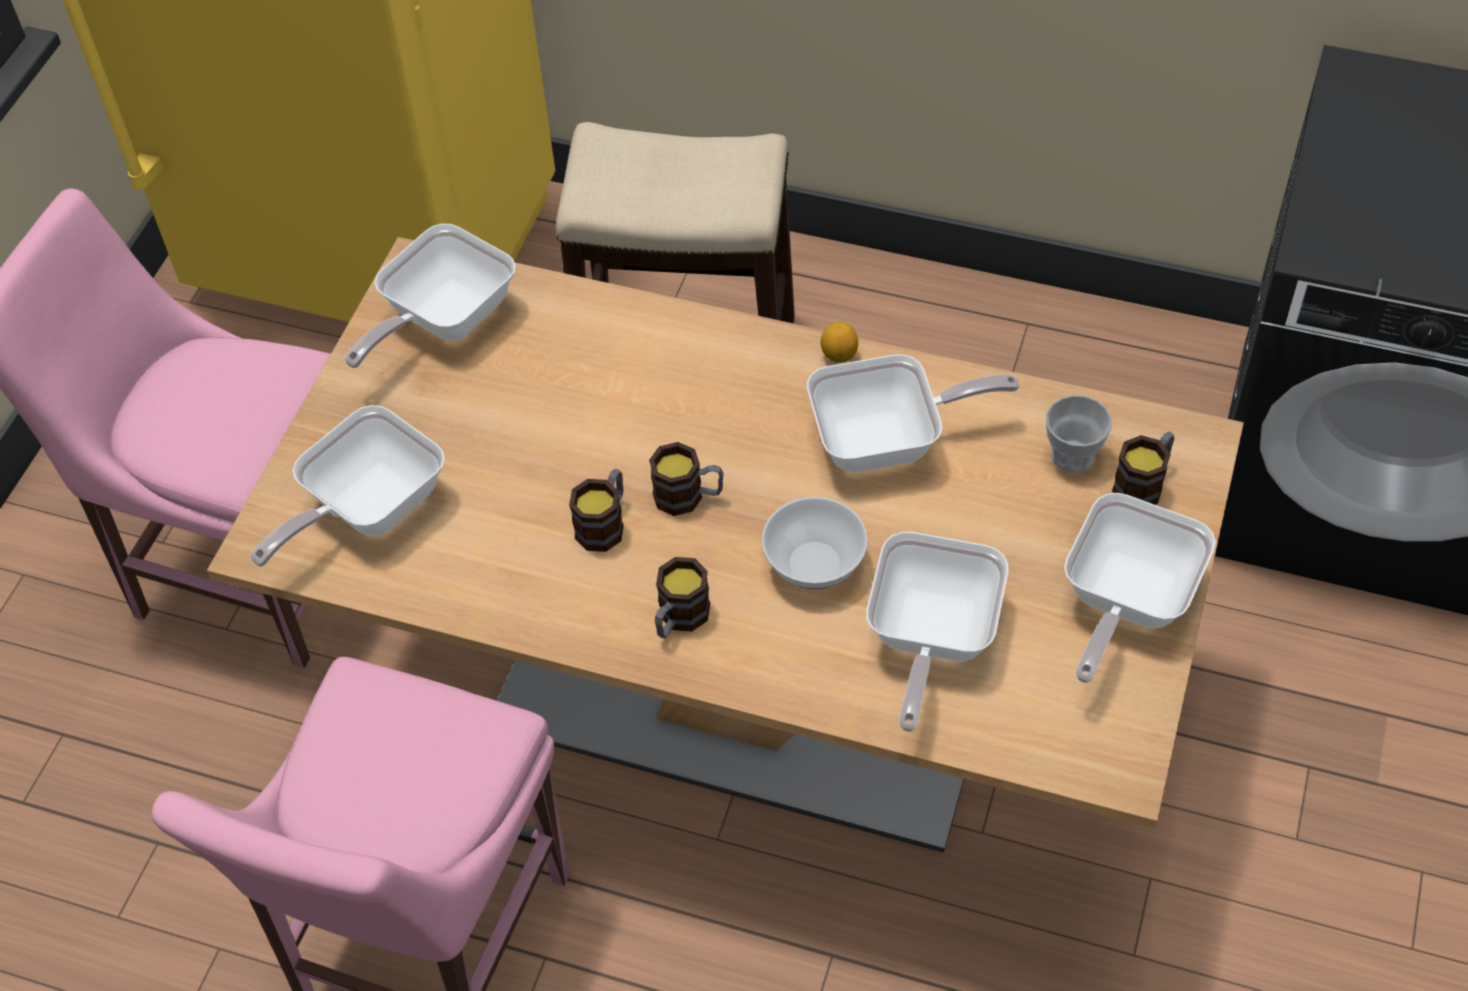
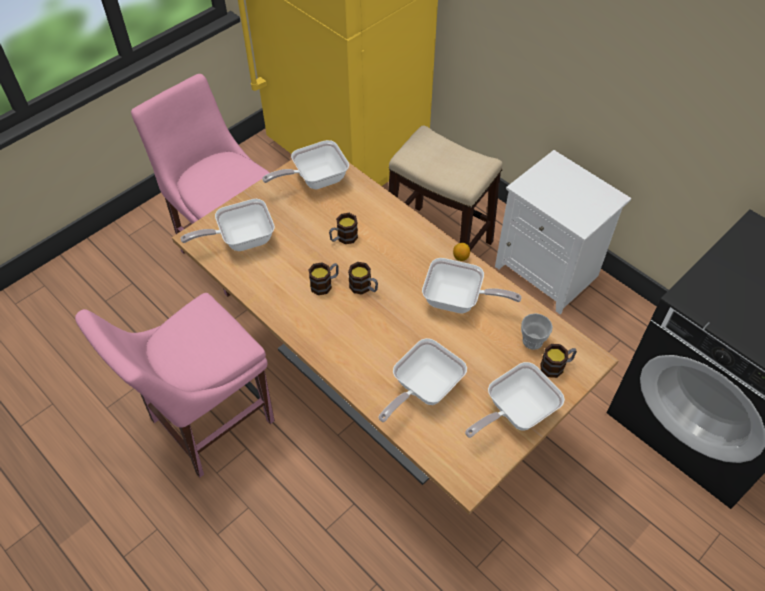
camera: 25 degrees right, 0 degrees up
(679, 619) = (329, 334): mug -> mug (343, 238)
(814, 566) = (395, 338): bowl -> none
(938, 330) = (549, 272): none -> white nightstand

